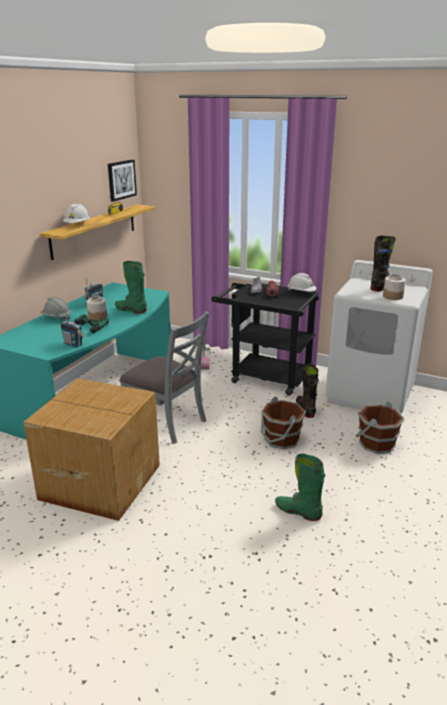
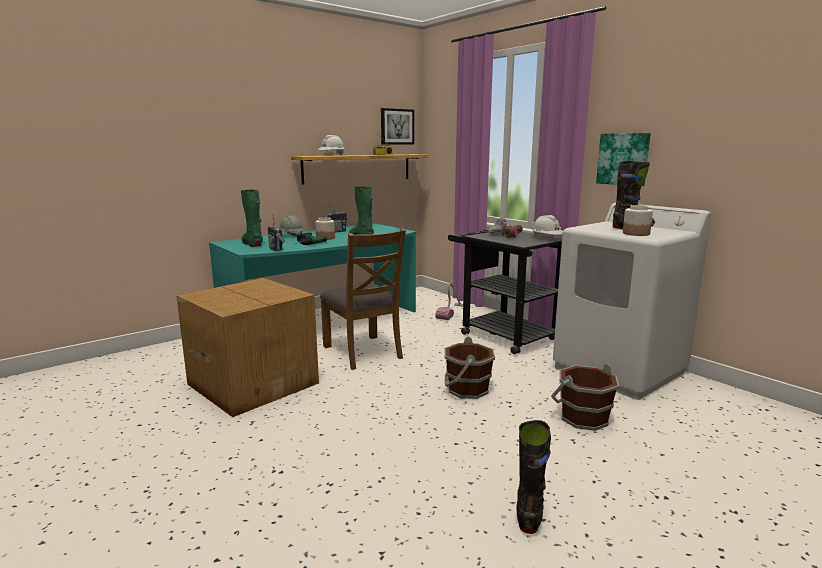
camera: 25 degrees right, 10 degrees down
(167, 422) = (363, 352): grey chair -> brown chair
(298, 511) = (419, 458): green boot -> green boot (252, 244)
(305, 410) = (521, 369): black boot -> black boot (529, 511)
(360, 224) = (623, 159): none -> picture

